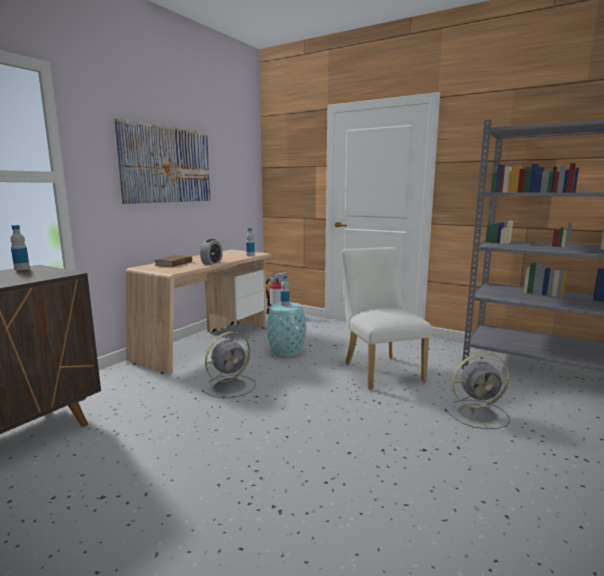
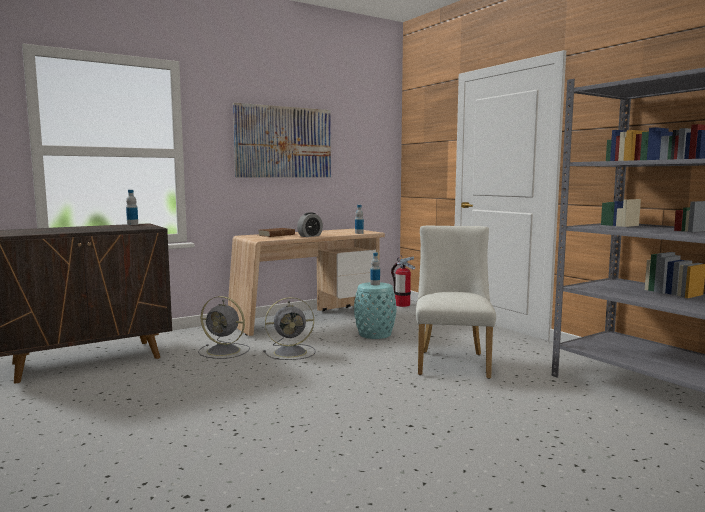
camera: 25 degrees right, 5 degrees down
(479, 414) = (512, 413): grey fan -> grey fan (225, 351)

